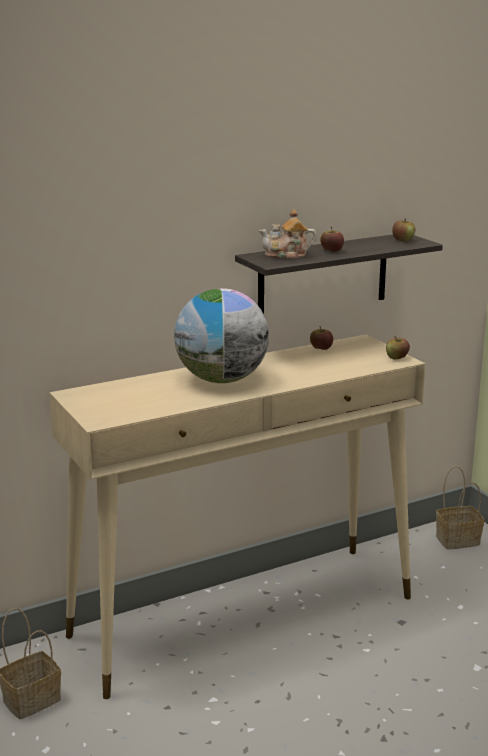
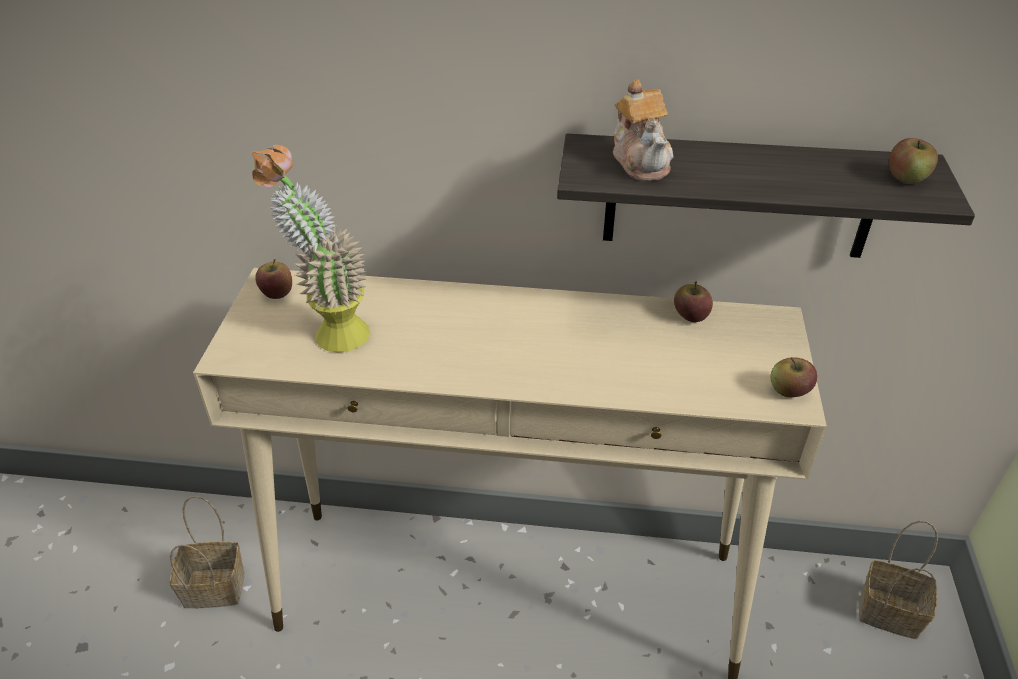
camera: 35 degrees right, 20 degrees up
(142, 399) = (329, 331): none -> potted plant
(221, 380) = (471, 332): globe -> none
(287, 255) = (641, 161): teapot -> teapot turned 135 degrees counterclockwise
(331, 250) = (733, 170): apple -> apple (277, 292)

